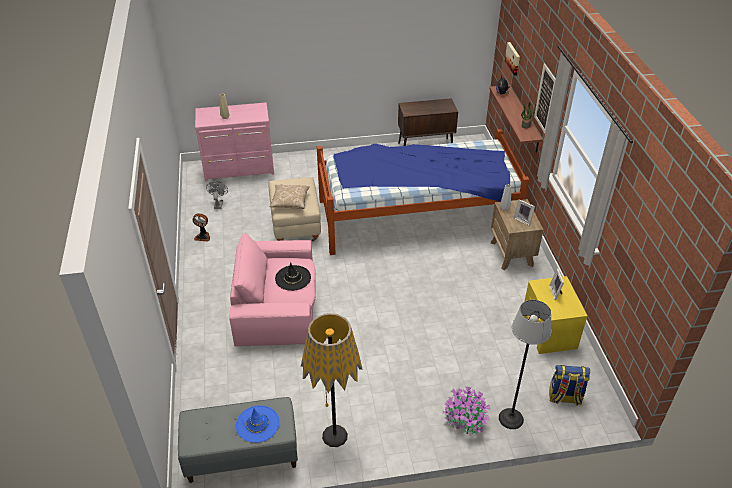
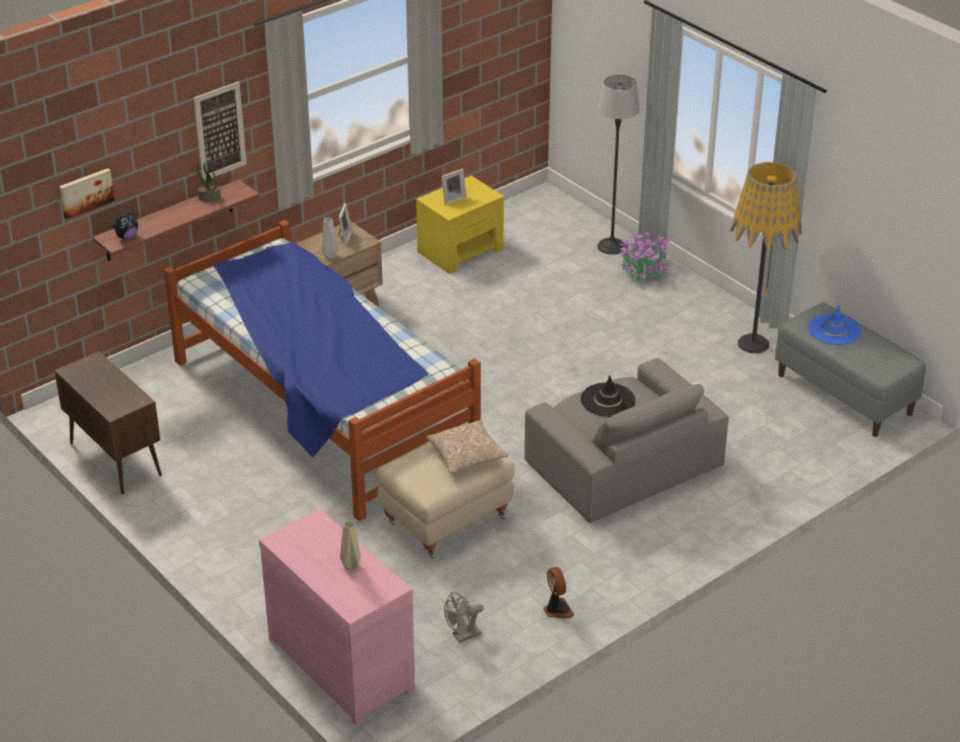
camera: 120 degrees left, 5 degrees down
(277, 306) = (621, 464): pink armchair -> grey armchair
(564, 397) = (550, 222): backpack -> none

